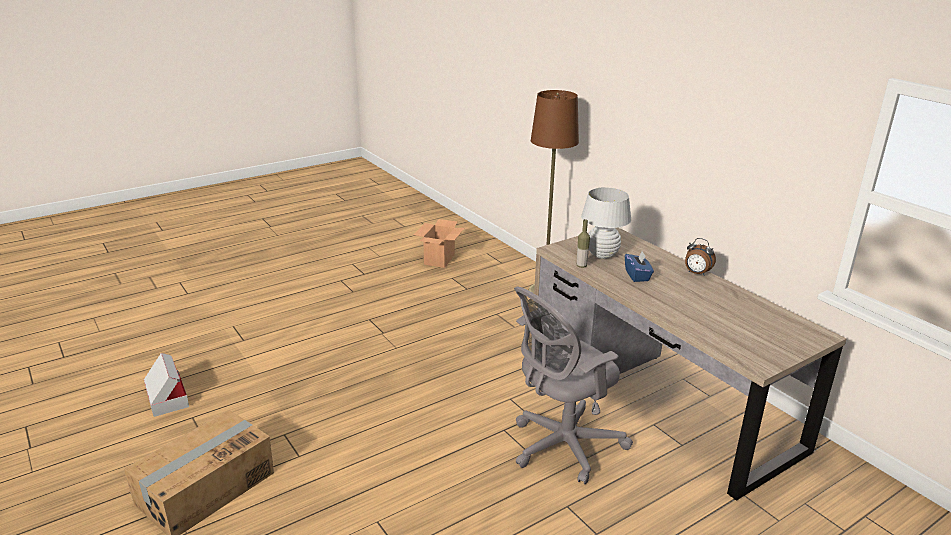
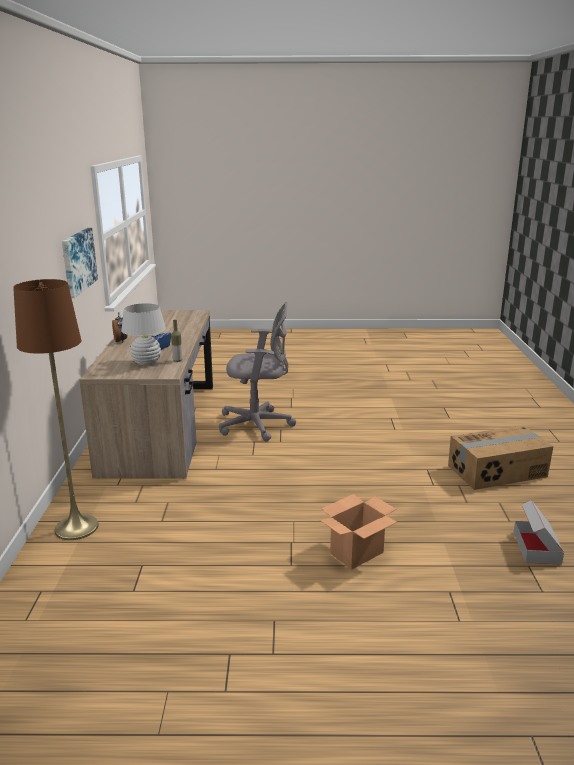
camera: 145 degrees left, 5 degrees down
(439, 260) = (100, 636): cardboard box -> cardboard box (357, 552)
(751, 169) = (78, 261): none -> picture

